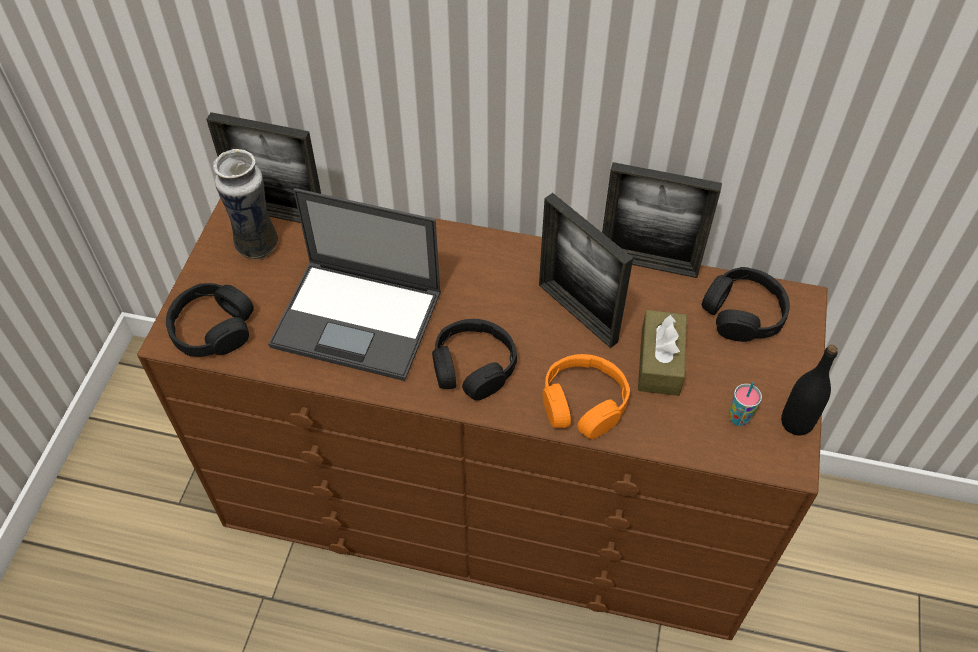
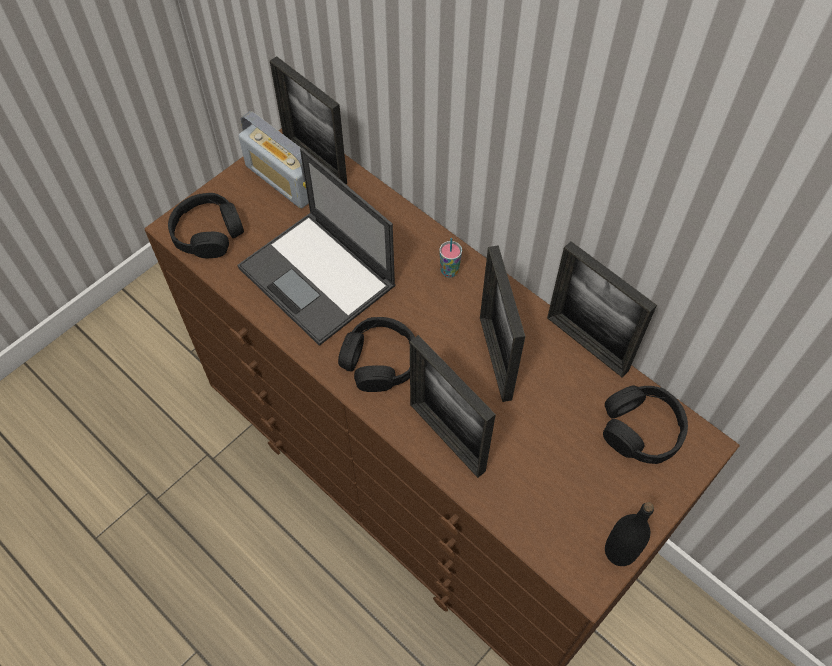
camera: 30 degrees right, 5 degrees up
(257, 245) = (282, 180): vase -> radio
(583, 403) = (447, 437): orange headphones -> picture frame
(660, 361) = (536, 435): brown tissue box -> none
(739, 418) = (571, 520): cup -> cup (449, 271)

